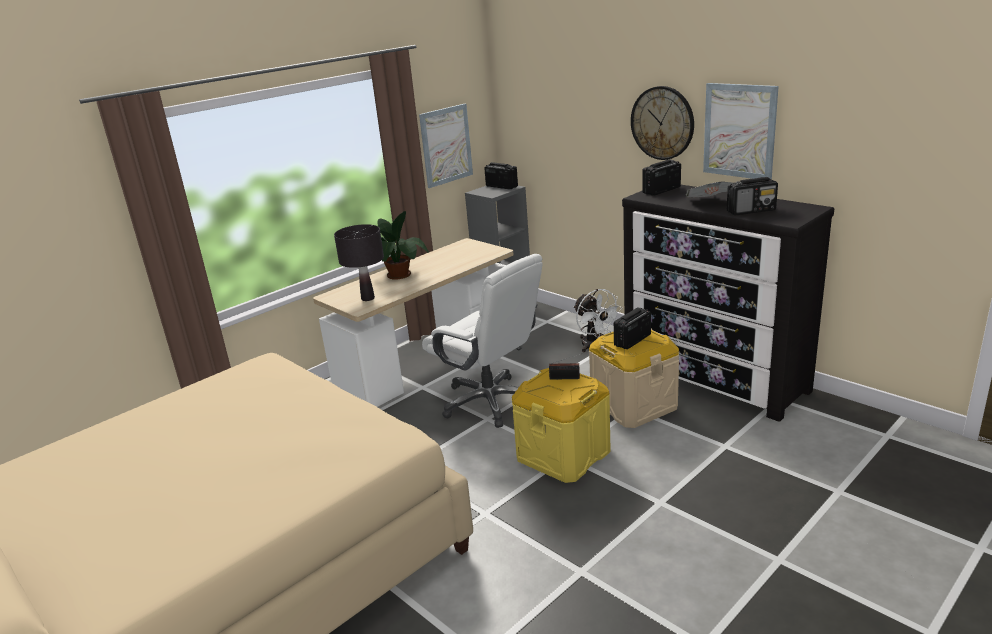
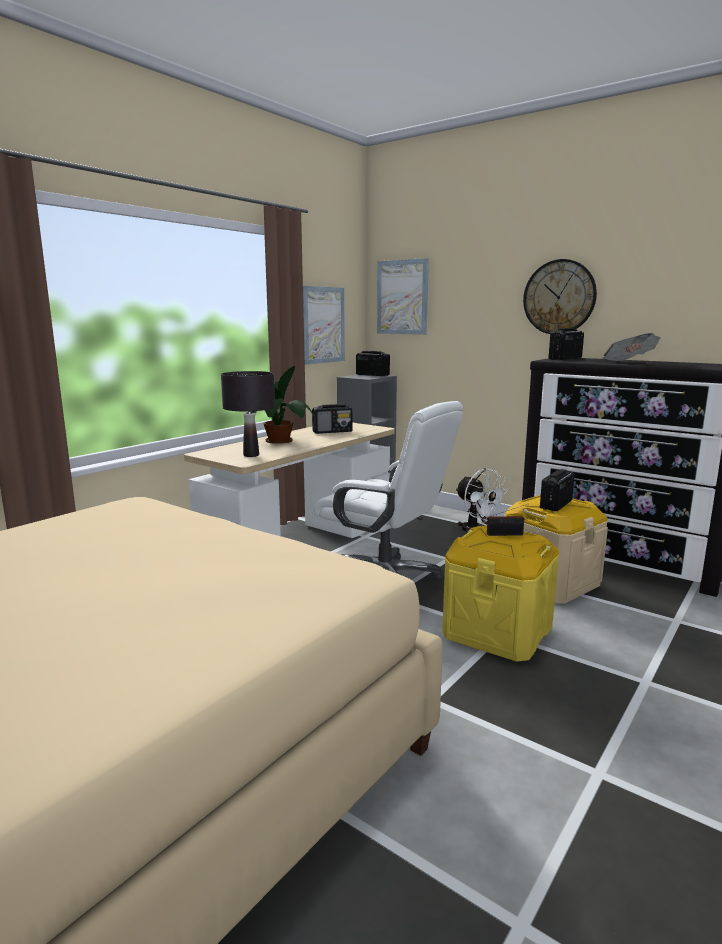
camera: 10 degrees left, 10 degrees down
(739, 131) = (650, 297): picture -> picture (402, 297)
(751, 211) = (682, 365): radio -> radio (332, 431)

